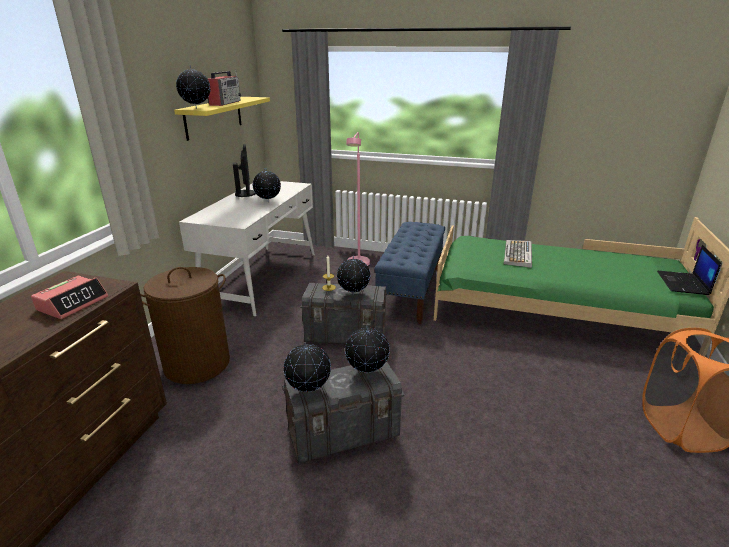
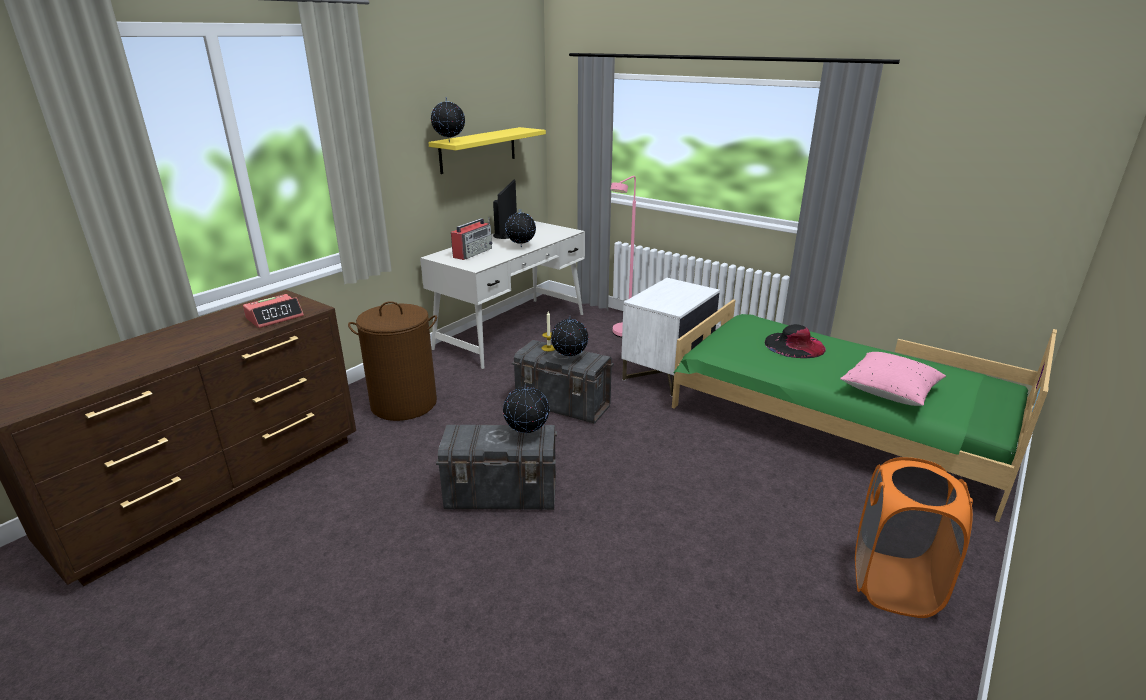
camera: 20 degrees right, 0 degrees up
(225, 103) = (487, 136): radio -> radio (473, 253)
(309, 391) = (461, 439): globe -> none
(411, 292) = (667, 372): blue bench -> white nightstand
(518, 254) = (794, 345): keyboard -> black hat
(609, 279) = (889, 392): none -> pink pillow
(683, 283) = (994, 414): laptop -> none

